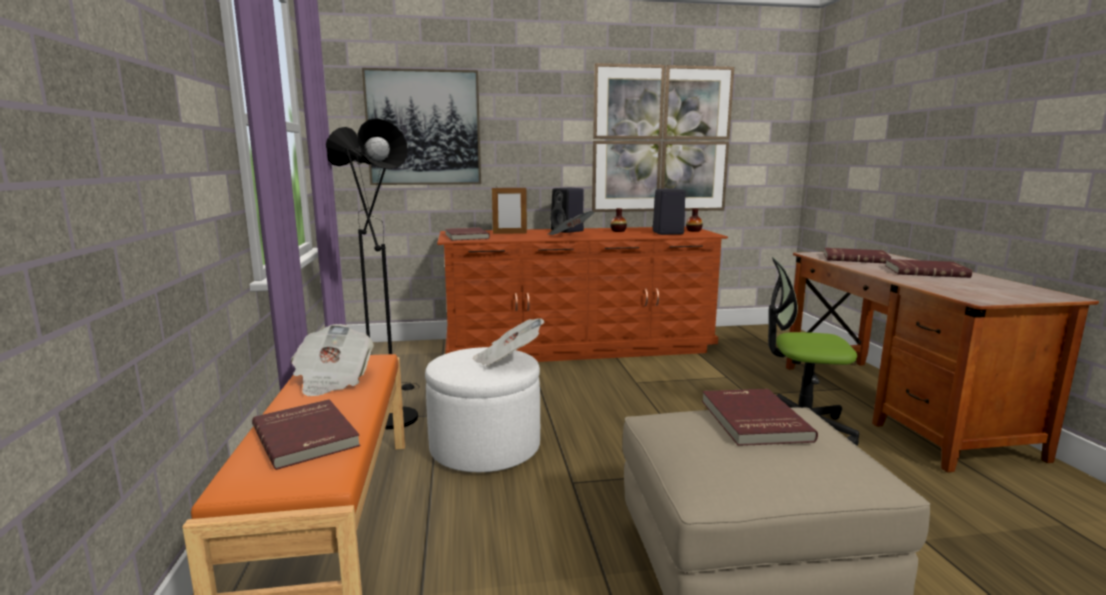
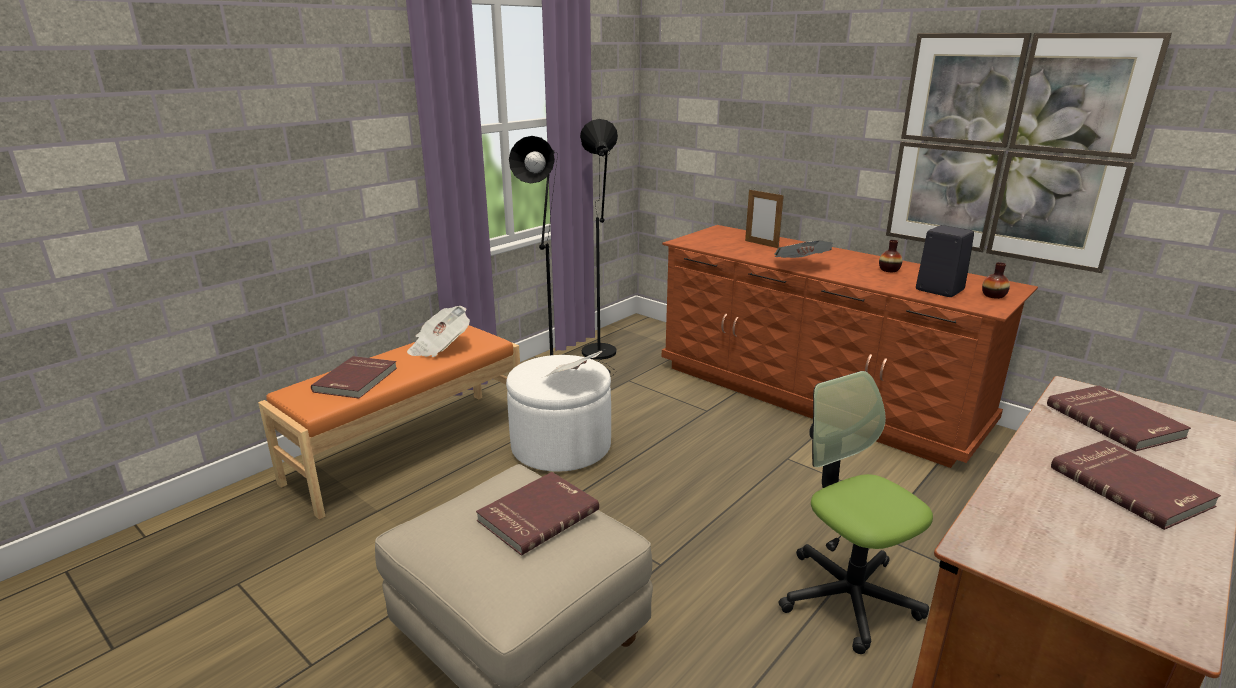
camera: 50 degrees right, 10 degrees up
(424, 128) = (716, 111): picture -> none
(465, 236) = (708, 239): red book -> none
(568, 231) = (832, 255): black speaker -> none

